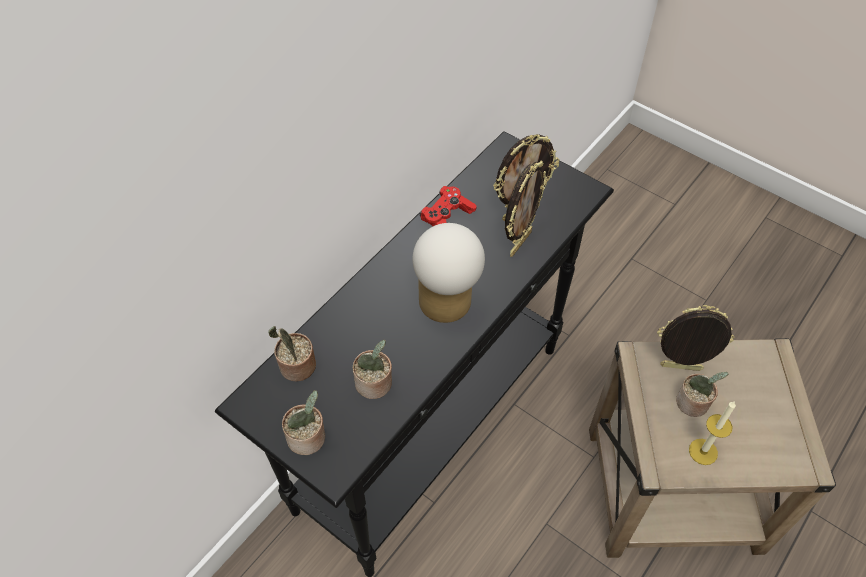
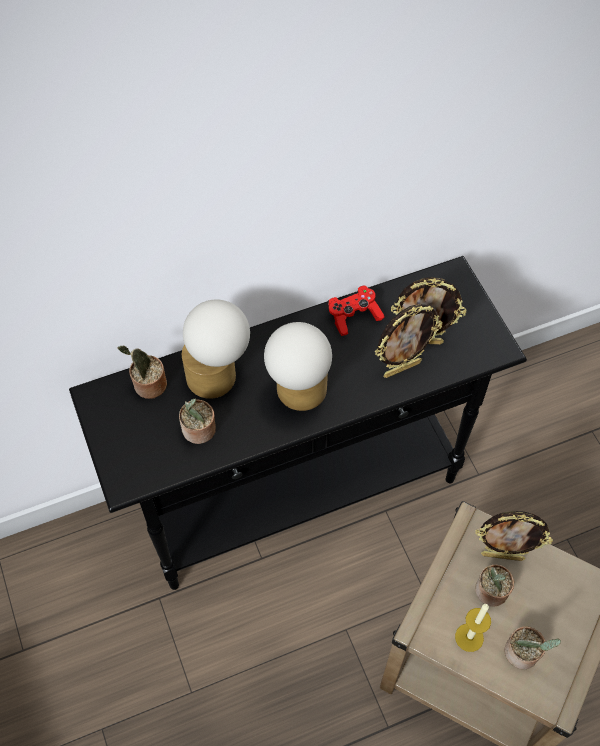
camera: 30 degrees right, 5 degrees up
(309, 438) = (122, 448): potted plant -> potted plant (523, 654)
(361, 327) = (219, 377): none -> table lamp
(680, 369) = (502, 555): picture frame -> picture frame turned 150 degrees clockwise

